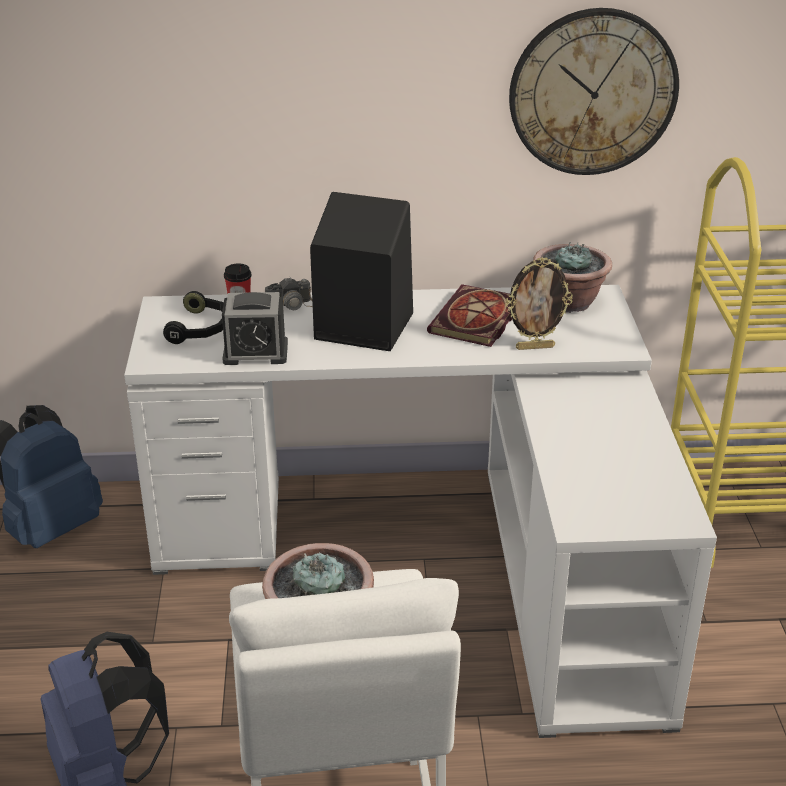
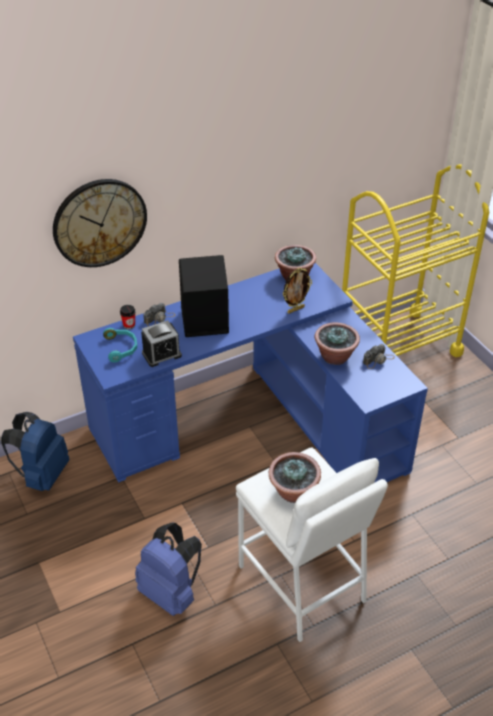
camera: 25 degrees left, 10 degrees up
(201, 328) = (121, 348): black headphones -> turquoise headphones
(442, 553) = (256, 420): white desk -> blue desk
(476, 321) = (257, 301): book -> none
(564, 438) = (335, 357): none -> potted plant
(593, 92) = (292, 170): wall clock -> wall clock (99, 222)
(645, 465) = (378, 360): none -> camera

